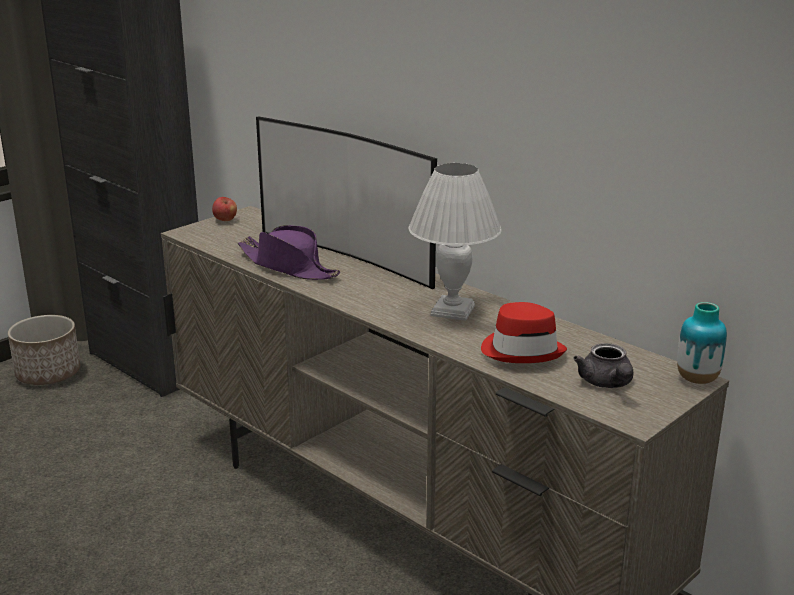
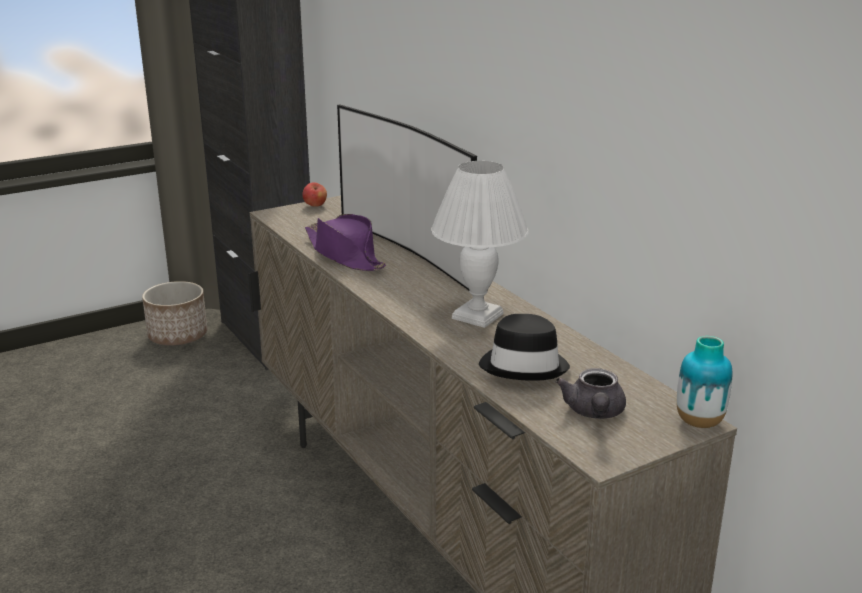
camera: 15 degrees right, 0 degrees up
(522, 350) = (524, 365): red hat -> black hat

